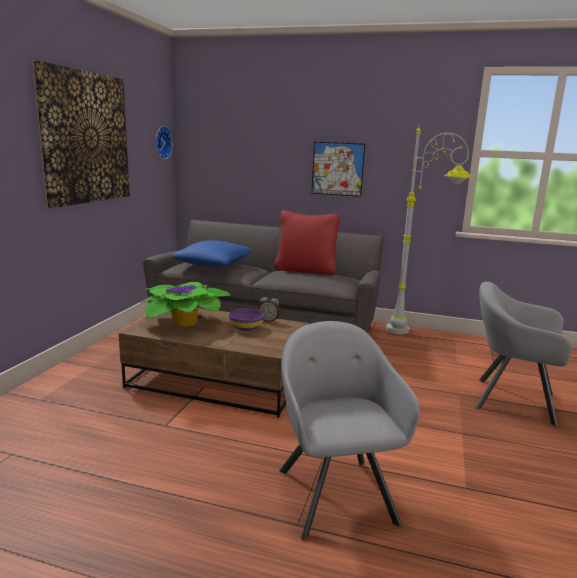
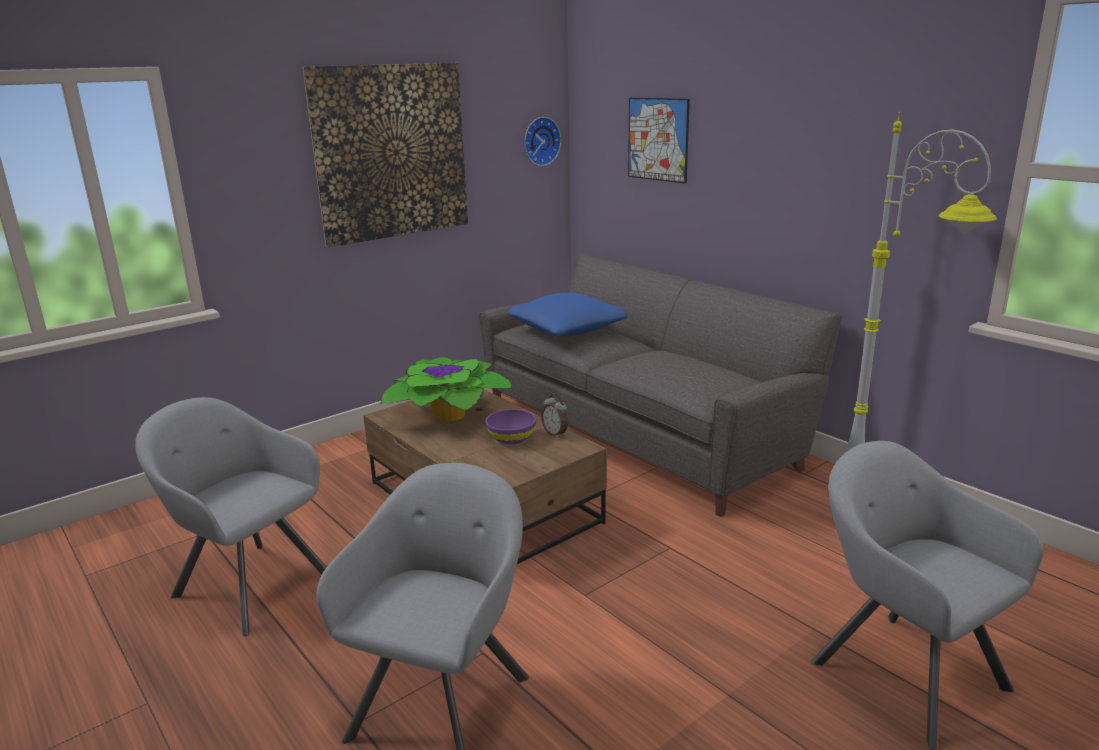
camera: 35 degrees right, 5 degrees up
(100, 475) = (248, 583): none -> grey armchair
(306, 270) = (689, 358): red pillow -> none
(337, 169) = (776, 188): picture -> picture (658, 139)

